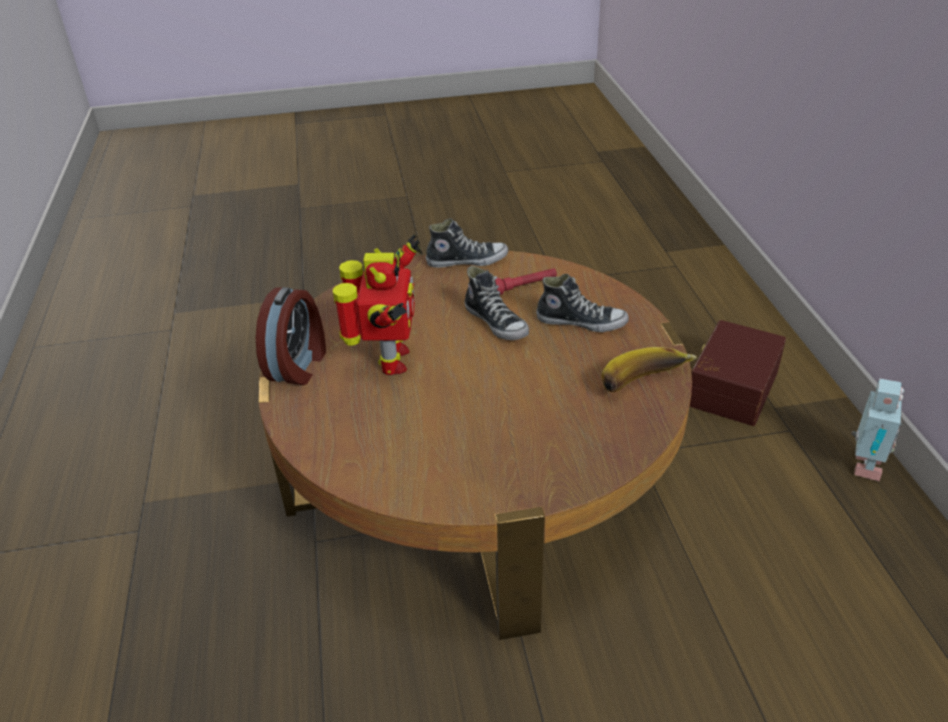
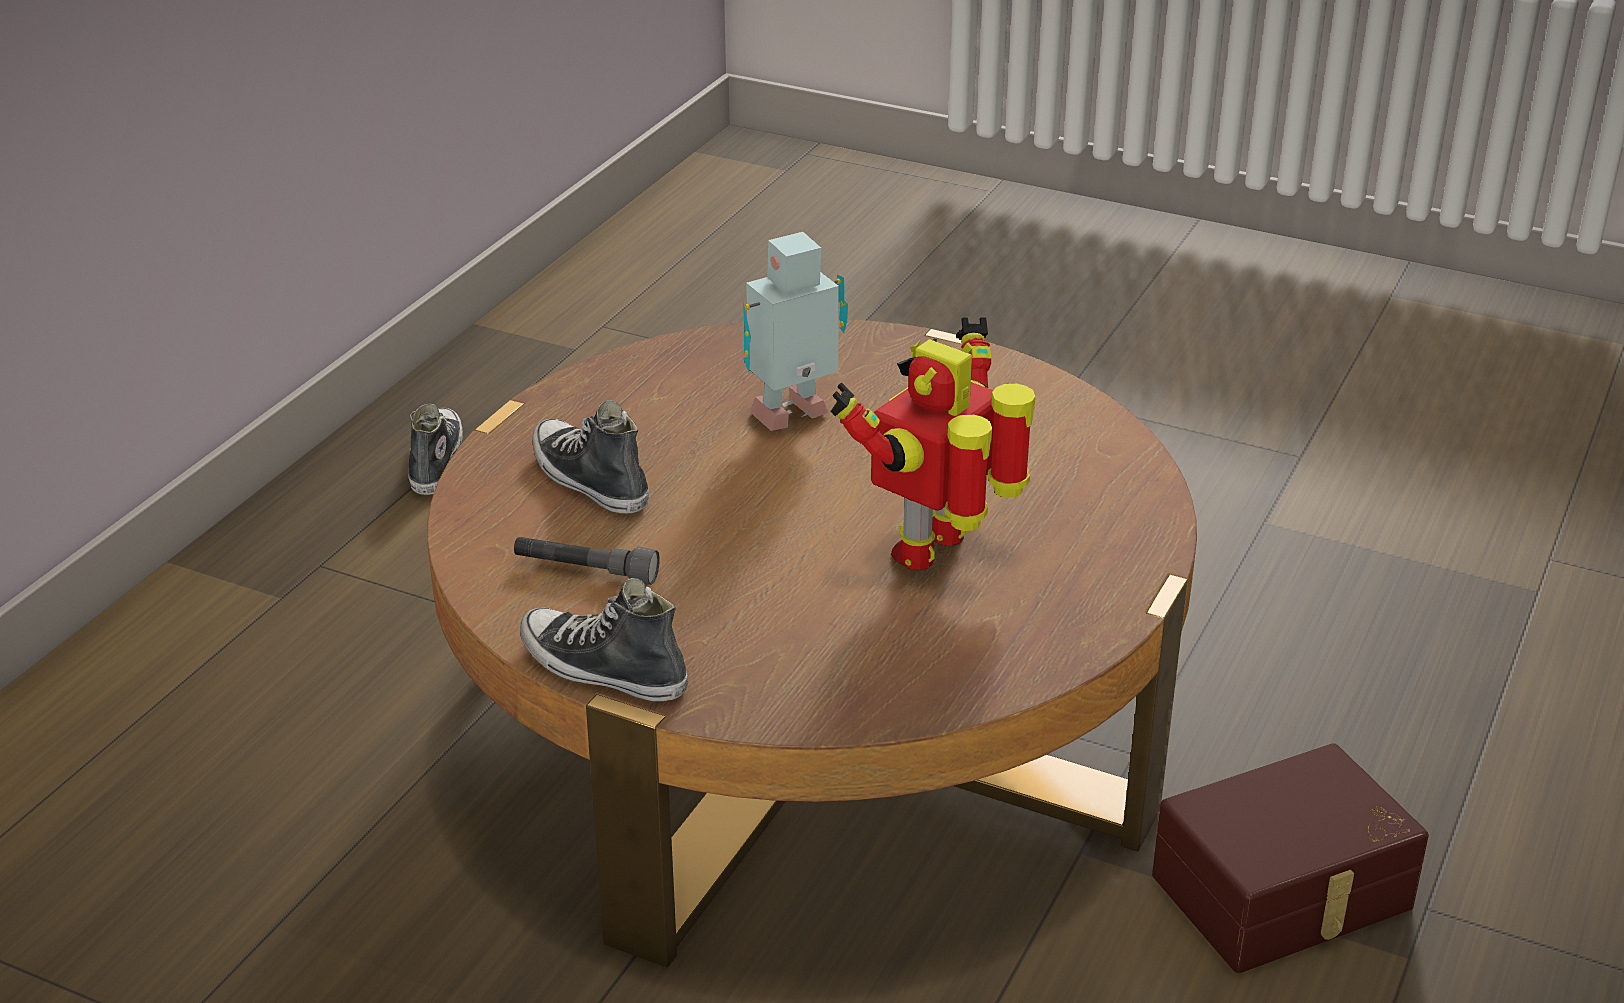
camera: 145 degrees left, 5 degrees down
(299, 365) = (1086, 606): alarm clock -> none
(496, 323) = (709, 534): shoe -> shoe (434, 461)
(523, 287) = (586, 571): red flashlight -> grey flashlight
(646, 384) = (637, 379): banana -> none
(730, 387) = (281, 651): brown storage box -> brown storage box (1285, 894)
(863, 467) = (323, 494): toy robot -> toy robot (795, 417)

